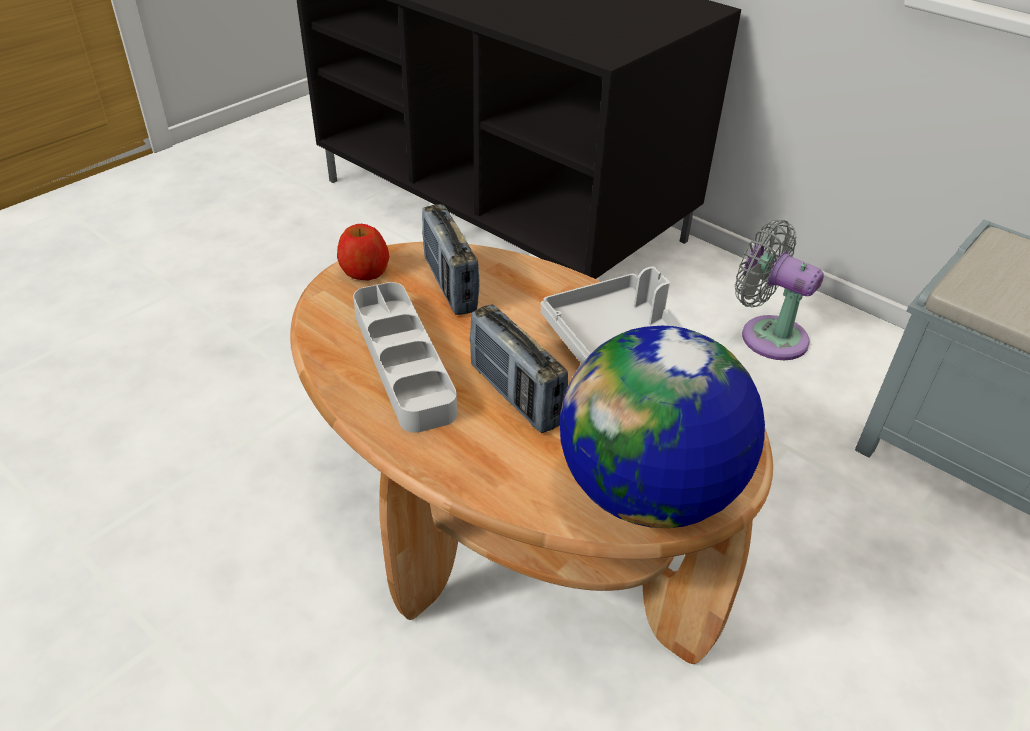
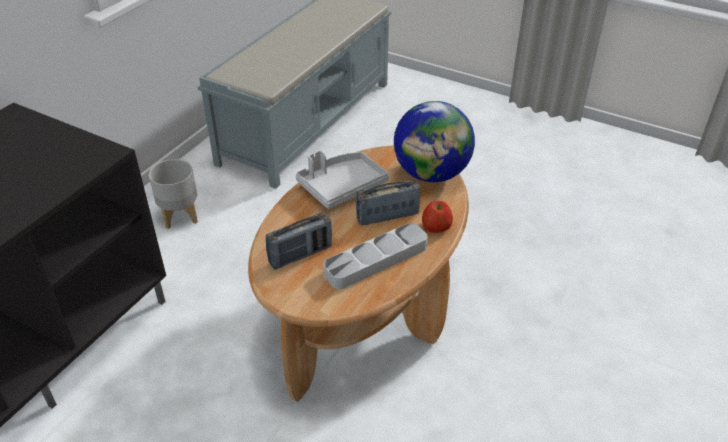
camera: 100 degrees left, 0 degrees up
(364, 270) = (293, 296): apple -> apple (436, 227)
(515, 395) = (387, 216): radio -> radio turned 150 degrees counterclockwise
(767, 335) = (181, 216): grey fan -> grey planter

